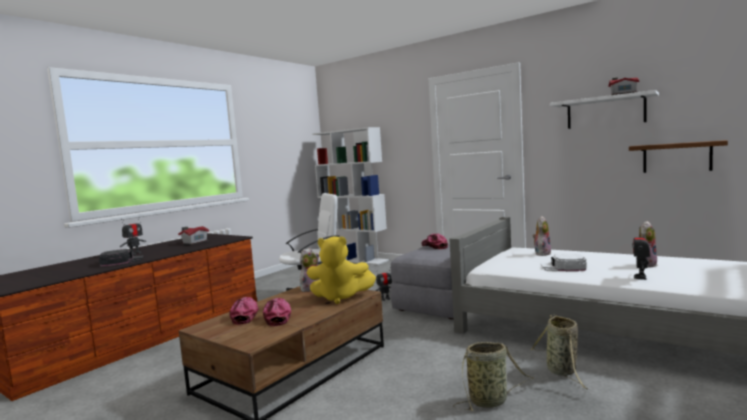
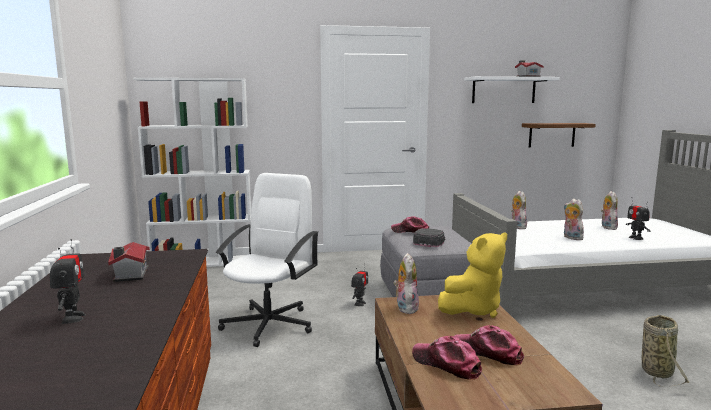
camera: 45 degrees left, 5 degrees up
(122, 261) = (115, 338): black cap -> black cap (429, 241)
(562, 372) = (636, 329): basket -> none
(563, 267) = (571, 238): white cap -> plush toy

